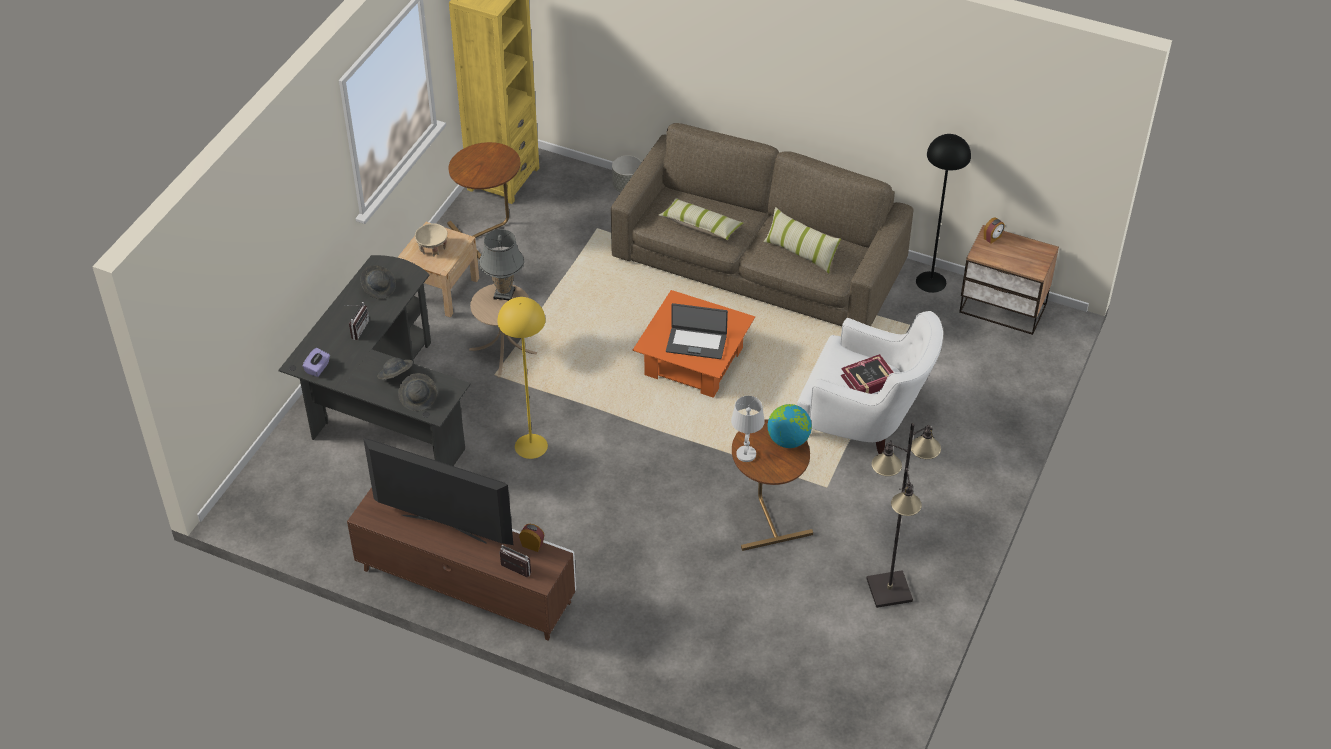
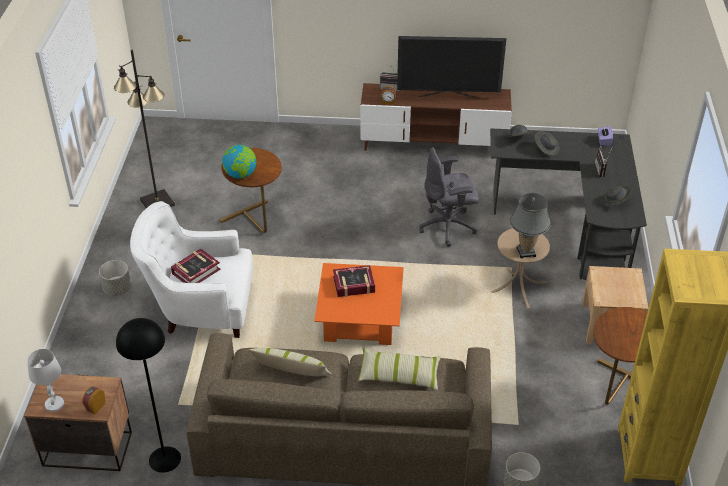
camera: 160 degrees right, 5 degrees down
(432, 248) = (620, 285): beige bowl -> none
(531, 446) = (448, 227): yellow floor lamp -> grey office chair
(696, 343) = (354, 285): laptop -> book
(746, 454) = (268, 160): white table lamp -> white table lamp (54, 404)
(957, 471) = (117, 289): none -> grey planter

